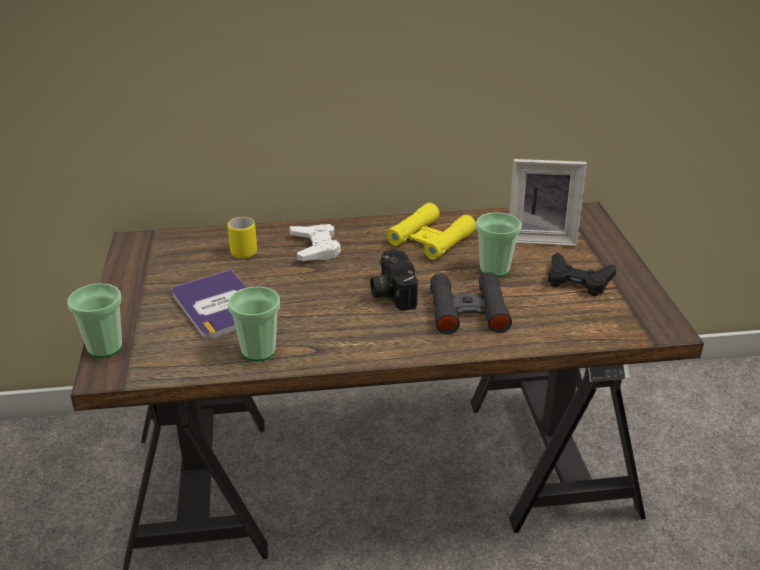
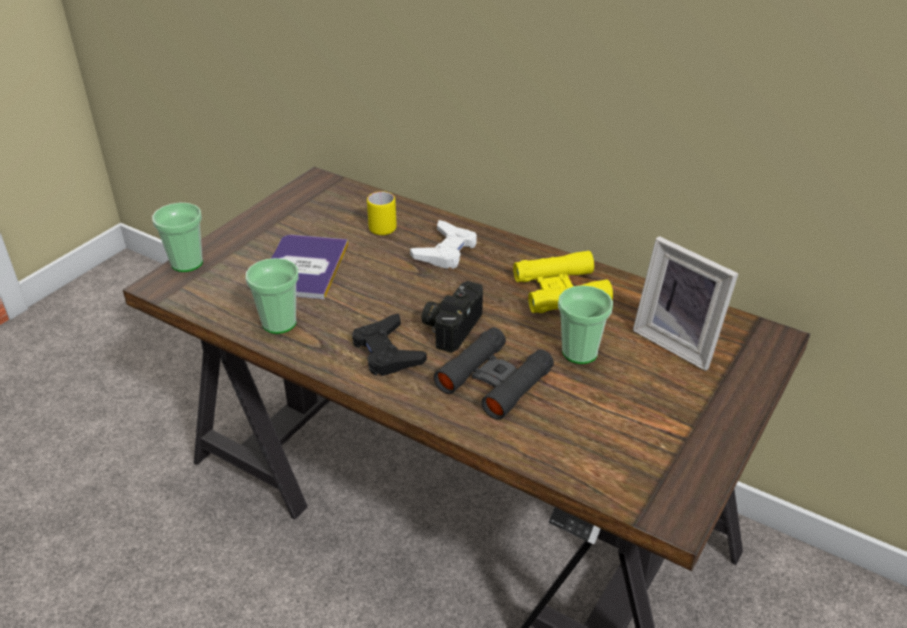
camera: 40 degrees right, 5 degrees up
(578, 280) = (651, 409): black game controller -> black game controller (387, 352)

